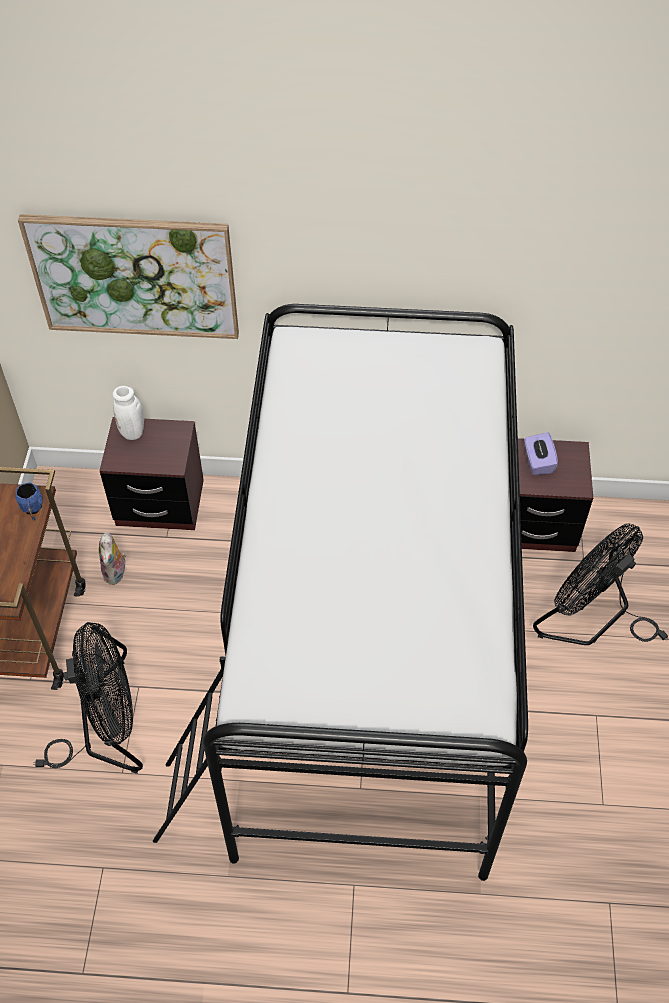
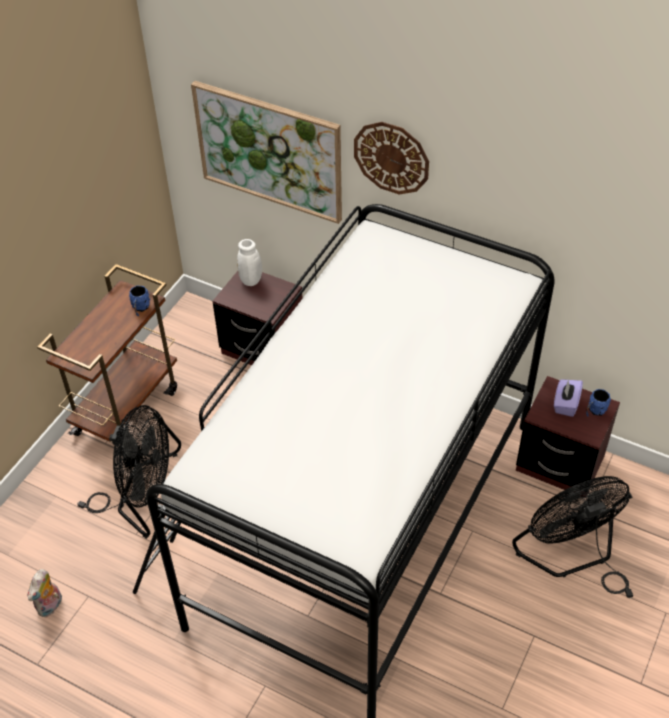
camera: 25 degrees right, 5 degrees down
(116, 573) = (204, 388): plush toy -> plush toy (51, 606)
(298, 246) = (391, 157): none -> wall clock
(569, 459) = (594, 411): none -> blue mug

